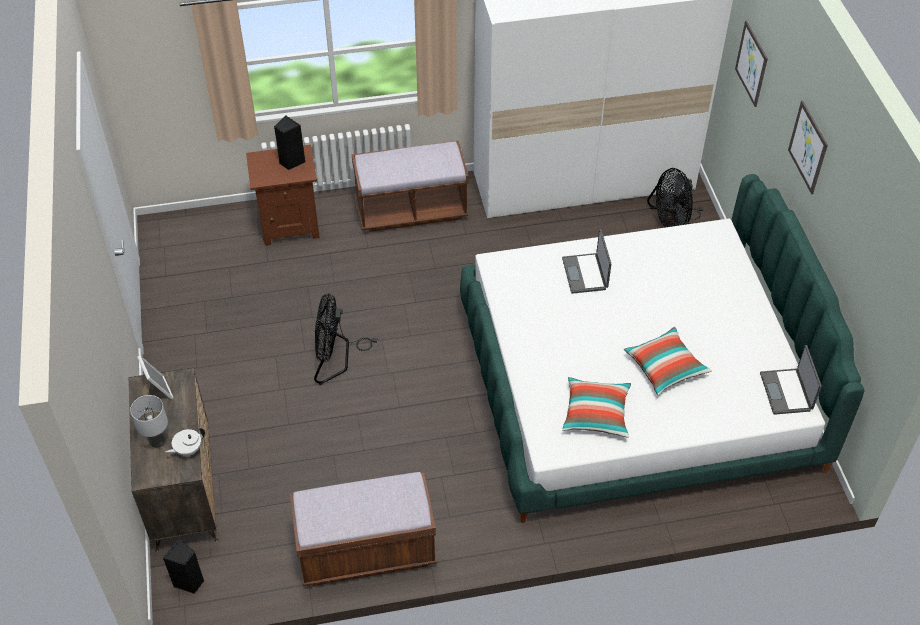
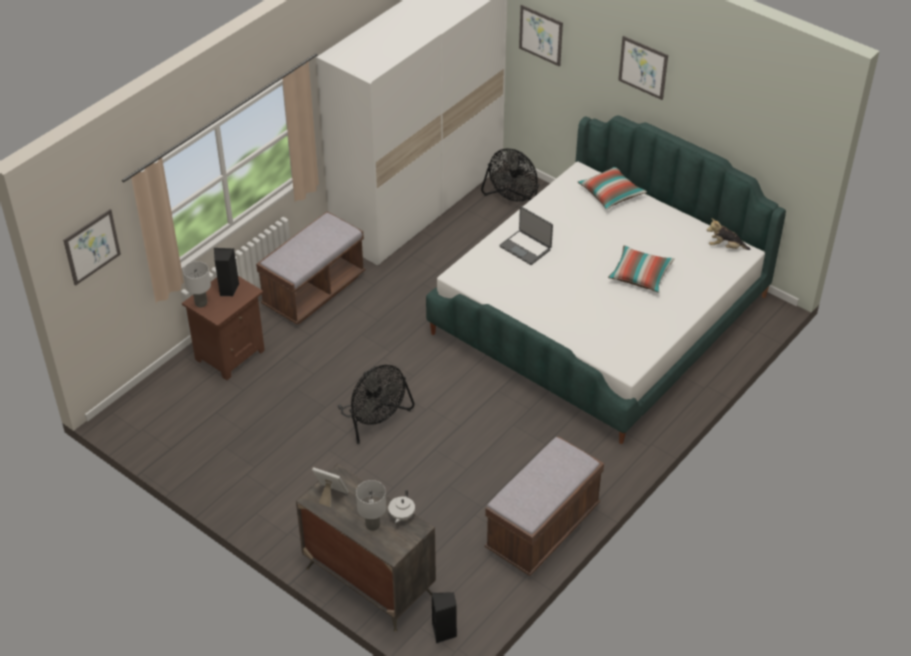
camera: 40 degrees left, 5 degrees down
(147, 55) = (92, 247): none -> picture
(258, 162) = (200, 303): none -> white table lamp
(337, 354) = (373, 420): black fan -> black fan turned 90 degrees counterclockwise
(596, 414) = (630, 329): pillow -> pillow (611, 194)
(787, 392) = (725, 247): laptop -> plush toy

